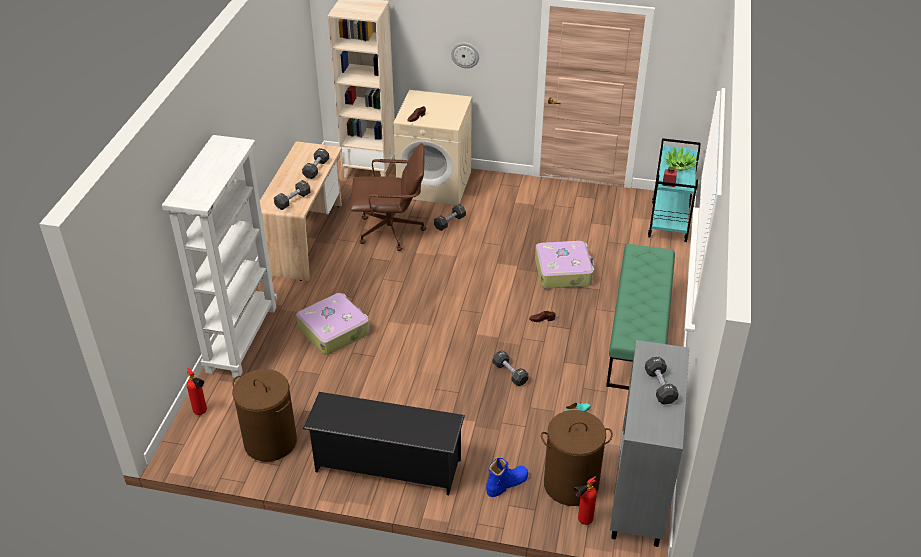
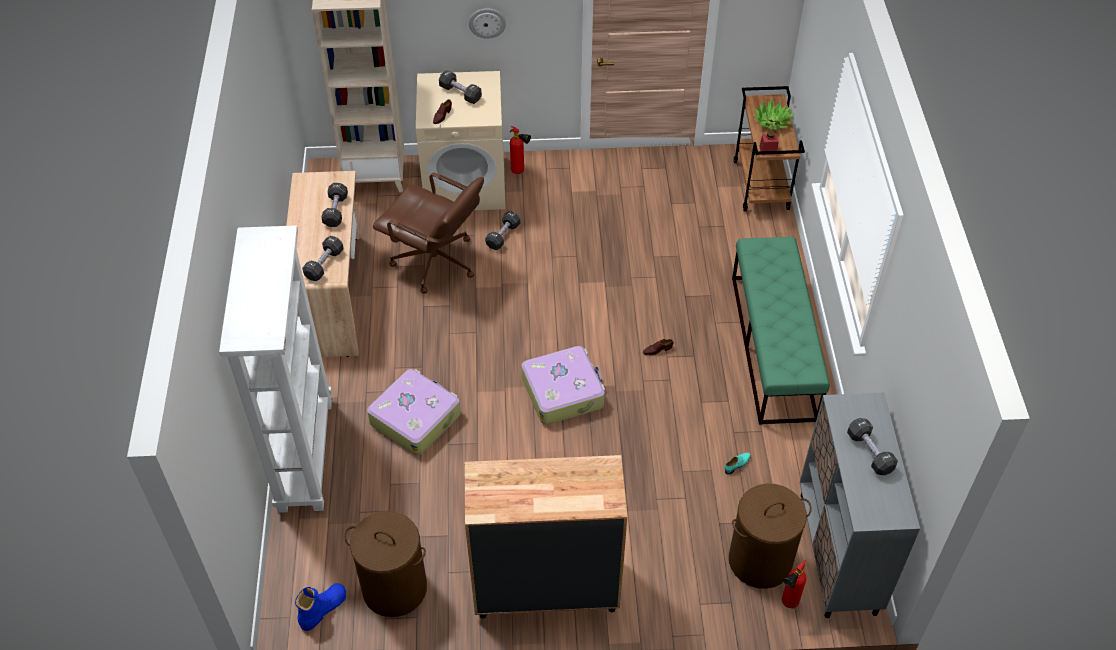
camera: 15 degrees left, 10 degrees up
(202, 413) = (295, 569): fire extinguisher -> fire extinguisher (520, 172)
(387, 465) = (545, 587): black shoe rack -> brown dresser
(391, 231) = (435, 263): brown office chair -> brown office chair turned 45 degrees clockwise
(506, 483) = (689, 577): blue boot -> blue boot (322, 609)
(510, 373) = (645, 431): black dumbbell -> black dumbbell (460, 93)
(563, 271) = (661, 278): suitcase -> suitcase (563, 391)
(669, 222) = (761, 185): turquoise cart -> brown cart

